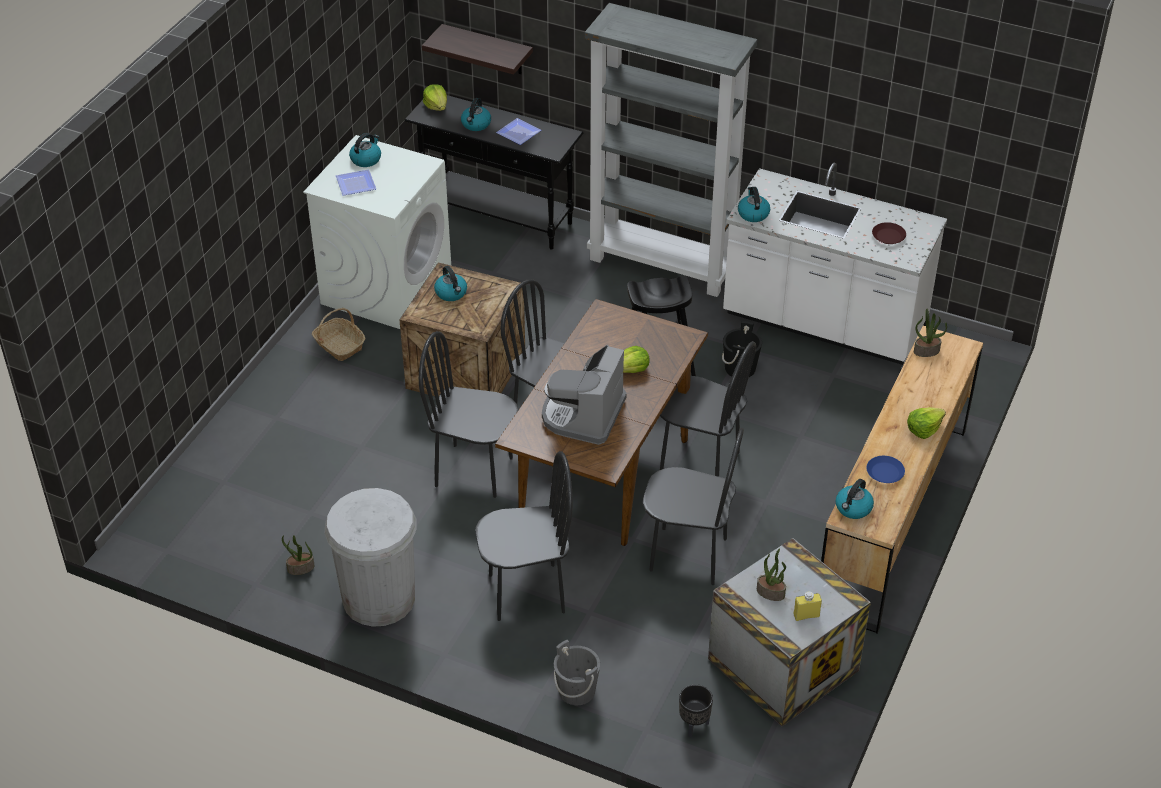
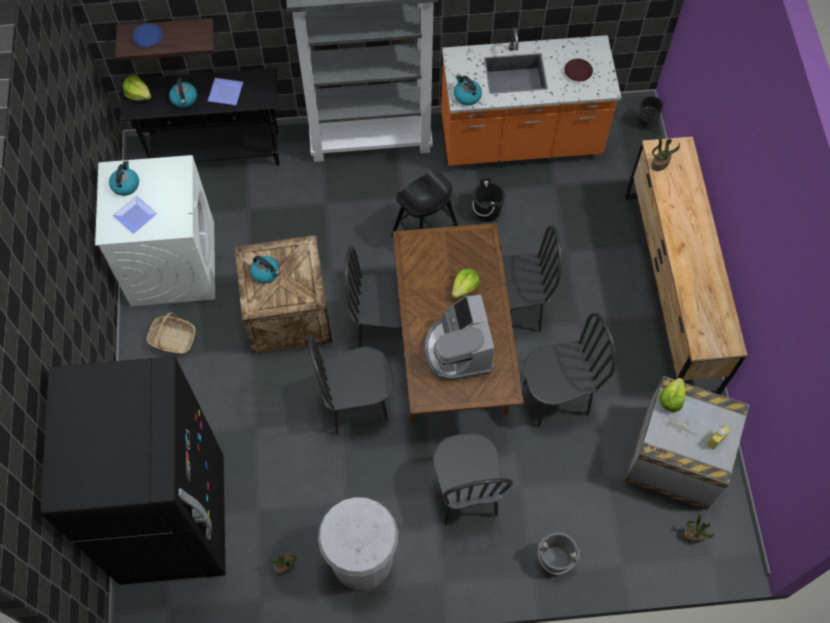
camera: 30 degrees left, 20 degrees up
(227, 485) = (174, 519): none -> black fridge
(526, 592) = (465, 494): black chair -> black chair turned 120 degrees clockwise
(693, 725) = (650, 543): black planter -> black planter (646, 123)
(771, 592) = (680, 433): potted plant -> potted plant (693, 535)
(824, 324) = (520, 141): white counter -> orange counter
(853, 508) = (701, 336): kettle -> none
(884, 473) = (702, 292): blue plate -> blue plate (148, 38)
(923, 429) = (702, 237): lettuce -> lettuce (671, 399)

